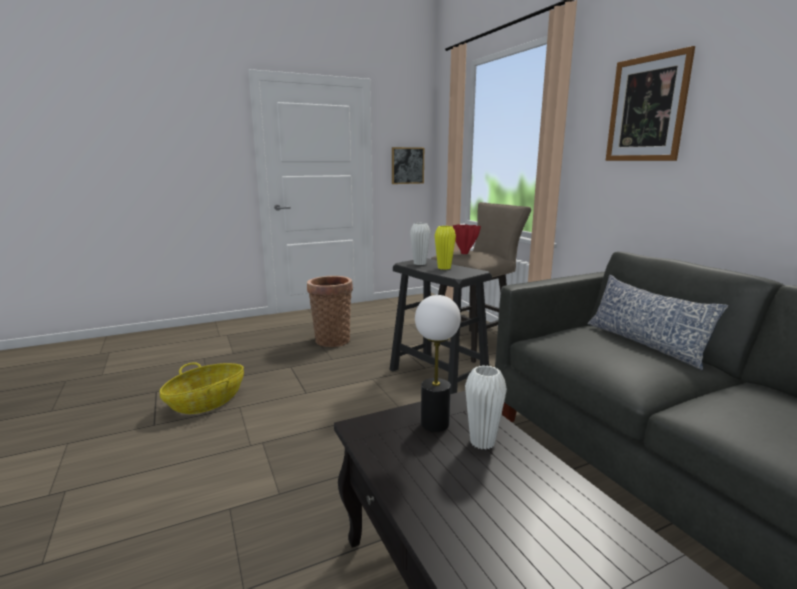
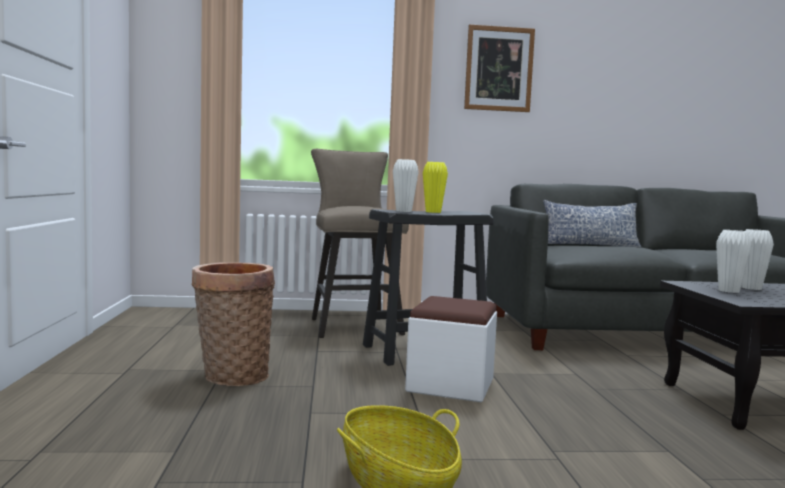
camera: 70 degrees left, 10 degrees down
(366, 395) = (450, 385): none -> white ottoman
(407, 165) = (114, 93): picture -> none
(435, 424) = (728, 291): table lamp -> white vase
(464, 253) = (363, 206): red vase -> none

